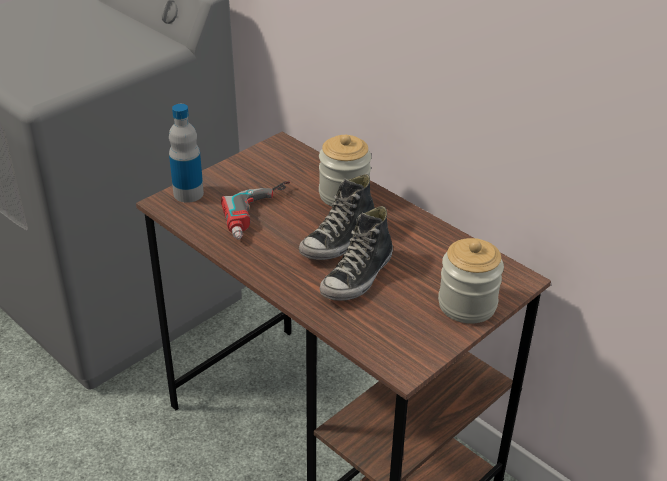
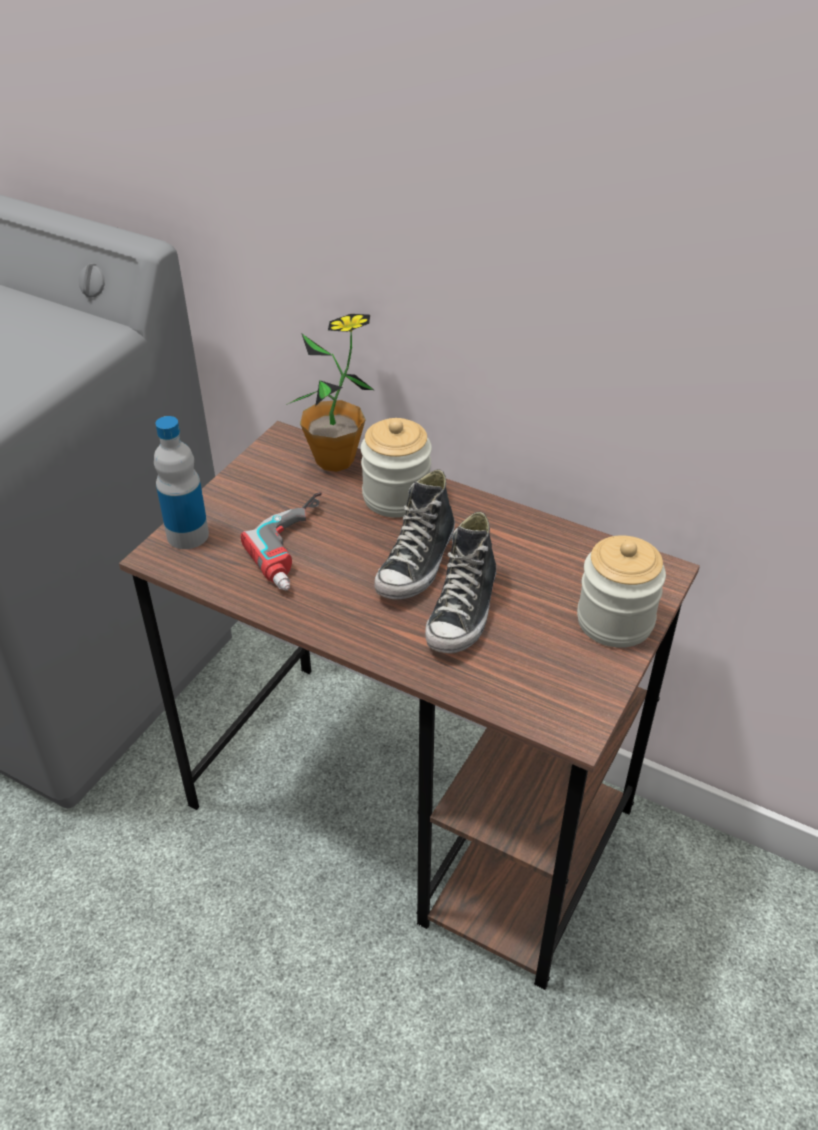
camera: 15 degrees left, 5 degrees up
(311, 163) = (335, 460): none -> potted plant

